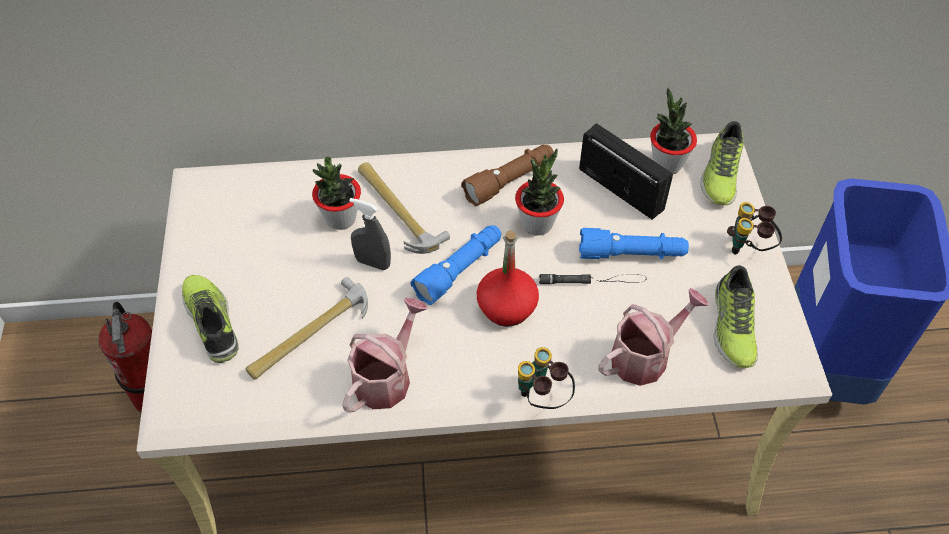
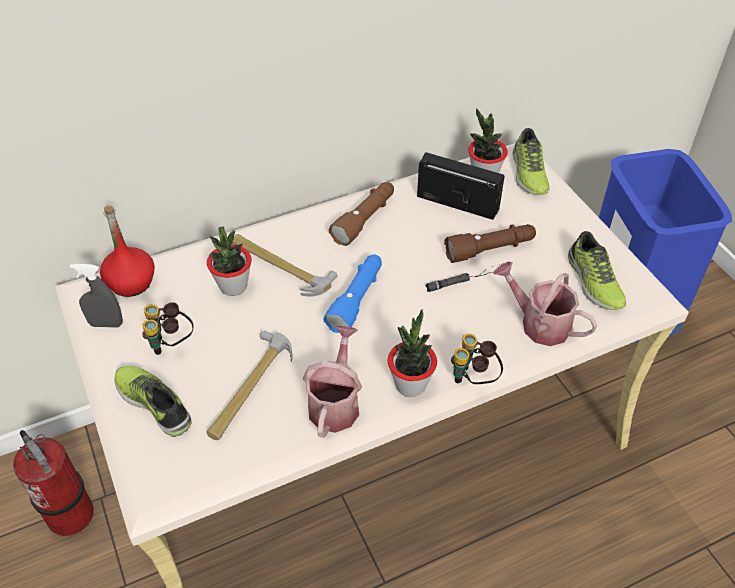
camera: 20 degrees left, 5 degrees down
(373, 263) = (279, 314): grey spray bottle -> grey spray bottle (106, 324)
(507, 307) = (410, 318): red bottle -> red bottle (131, 282)
(537, 224) = (403, 246): potted plant -> potted plant (410, 384)
(631, 254) = (490, 249): blue flashlight -> brown flashlight
(645, 356) = (539, 323): watering can -> watering can turned 90 degrees counterclockwise
(749, 247) = (577, 221): binoculars -> binoculars (171, 344)

